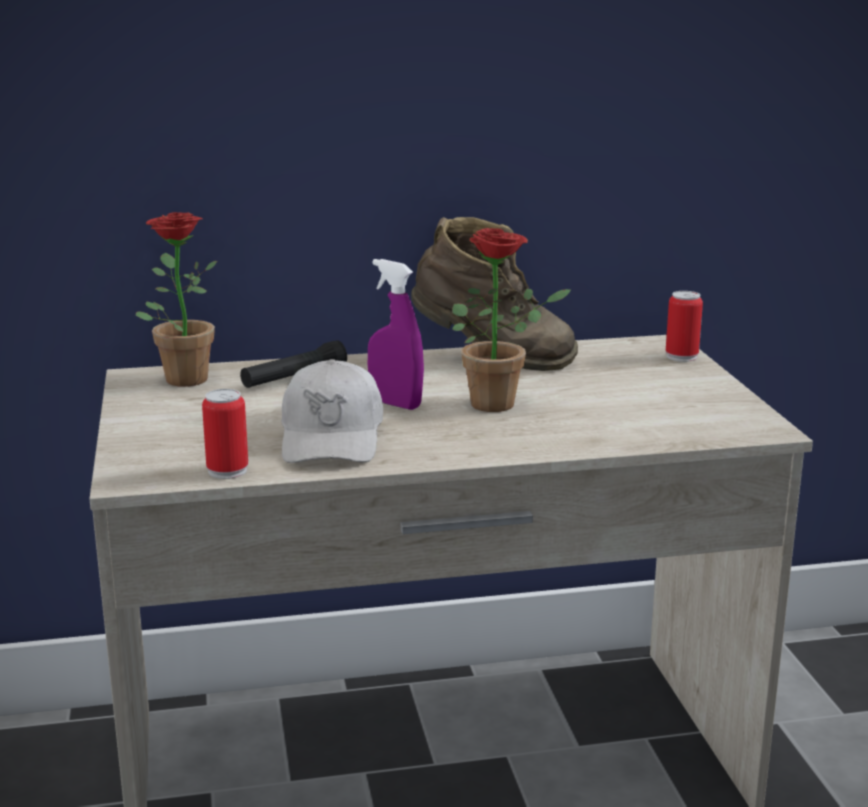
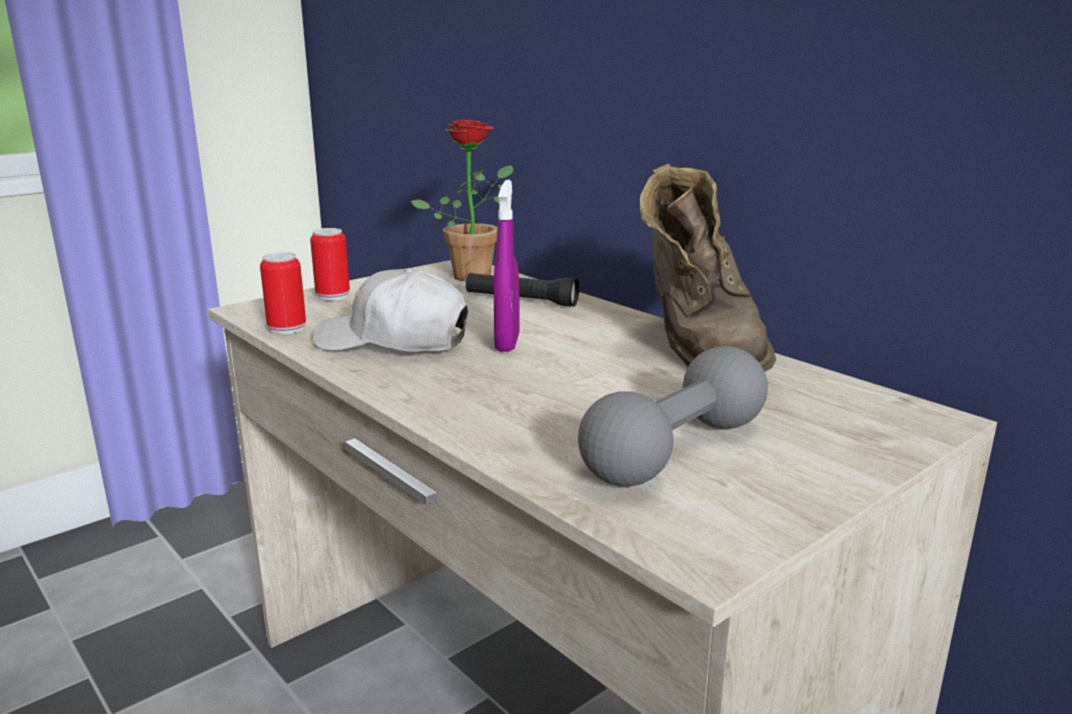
camera: 60 degrees right, 0 degrees up
(332, 438) = (394, 341): white cap -> white cap turned 45 degrees clockwise
(502, 403) = (571, 381): potted plant -> none
(643, 404) = (675, 451): none -> grey dumbbell
(681, 356) = (902, 438): can -> can (333, 296)

